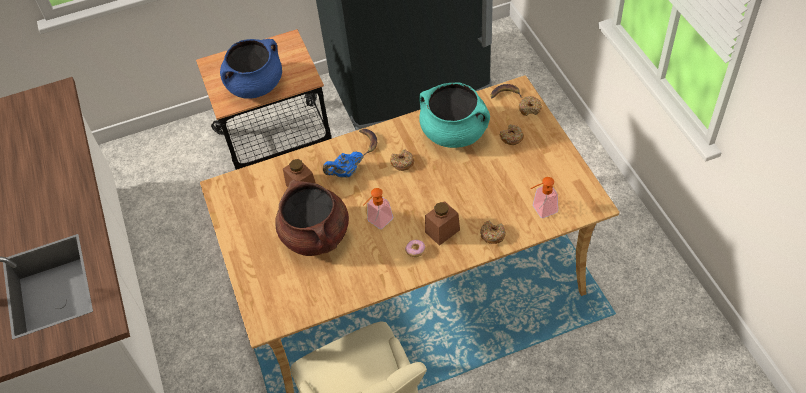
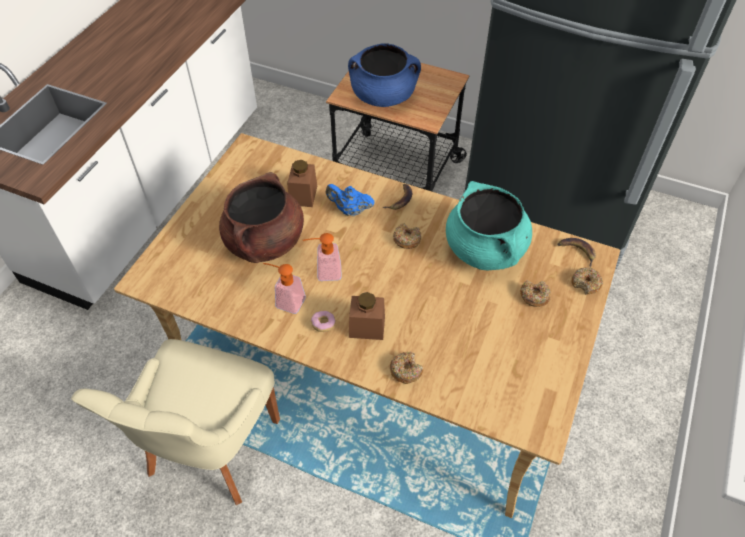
camera: 40 degrees right, 0 degrees up
(541, 210) = (479, 389): soap dispenser -> soap dispenser (285, 301)

